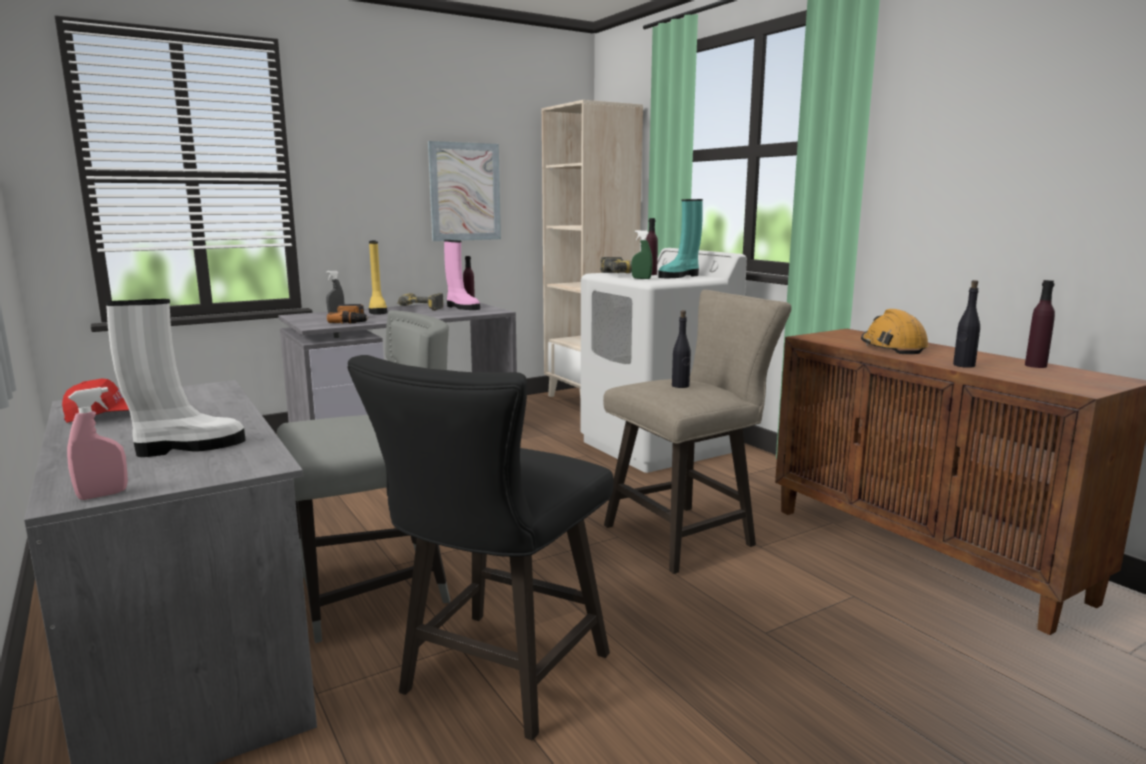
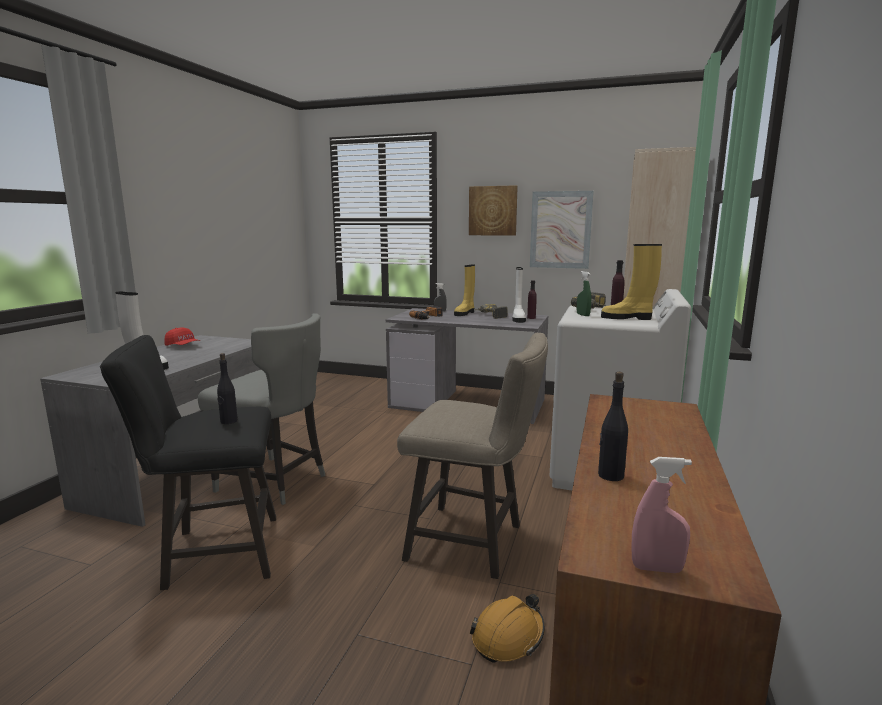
camera: 50 degrees right, 0 degrees up
(103, 495) = (72, 377): pink spray bottle -> pink spray bottle (657, 568)
(376, 165) = (493, 211): none -> picture
(461, 307) = (518, 319): pink boot -> white boot
(680, 276) = (627, 318): turquoise boot -> yellow boot
(680, 386) = (456, 411): black bottle -> black bottle (228, 421)
(892, 347) = (638, 434): orange hard hat -> orange hard hat (508, 637)
(1035, 365) = (701, 513): purple bottle -> none

